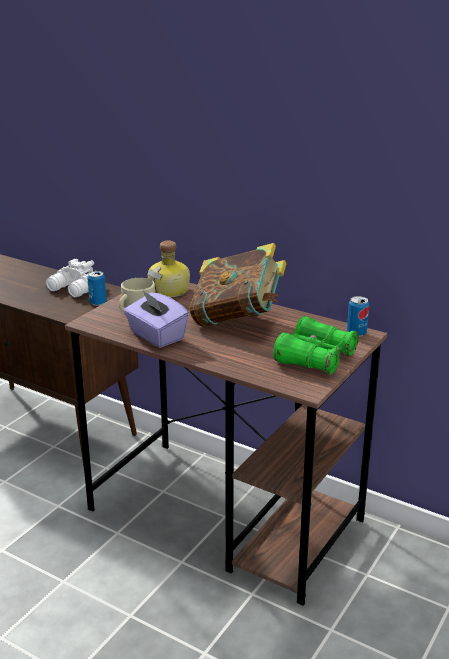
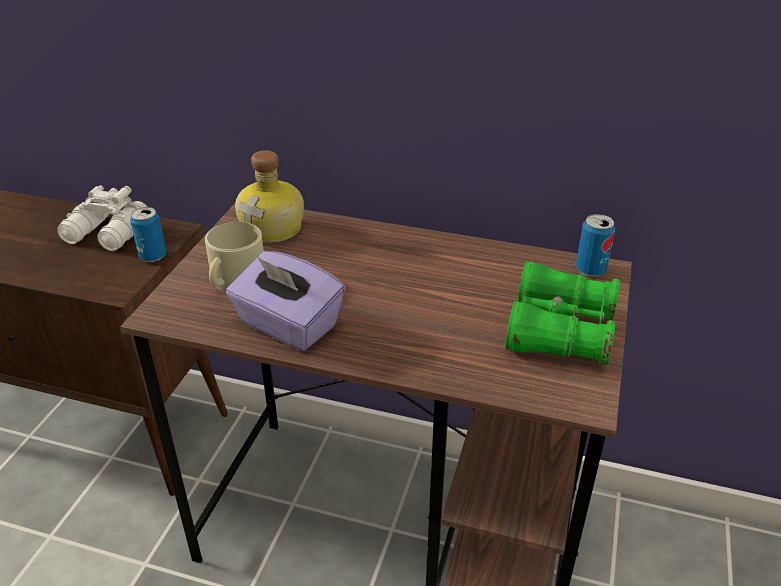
camera: 15 degrees left, 10 degrees up
(237, 320) = (403, 271): book -> none

